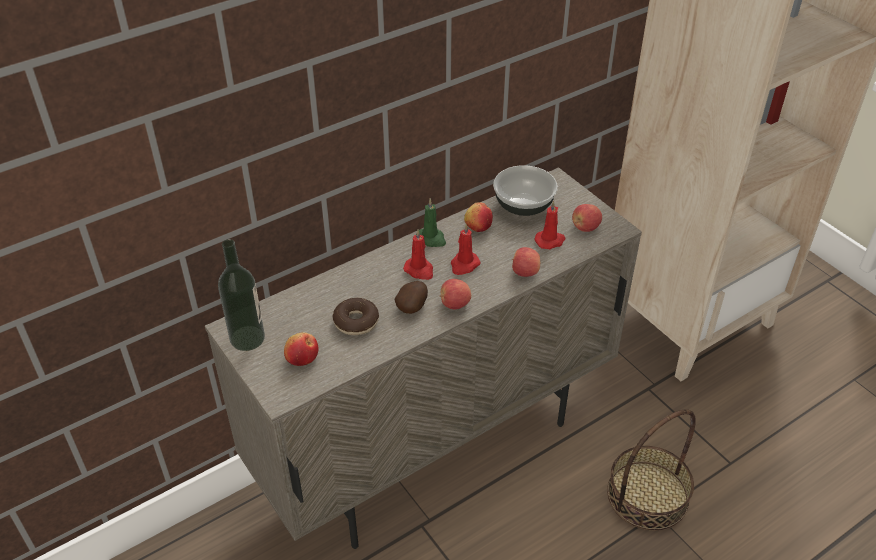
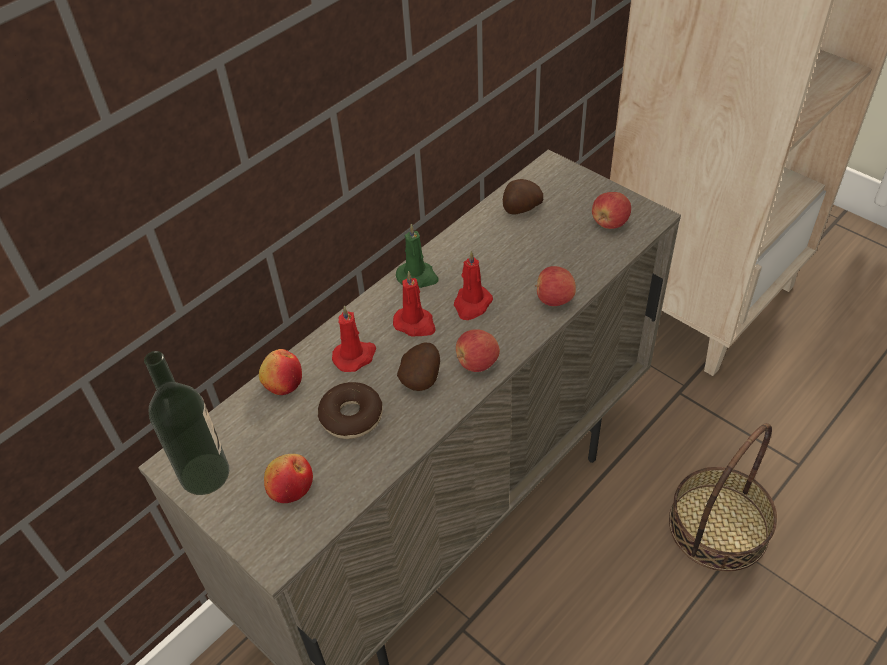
camera: 10 degrees left, 5 degrees up
(478, 226) = (473, 247): apple -> apple (283, 384)
(522, 206) = (521, 208): bowl -> potato
(550, 241) = (572, 249): red candle -> red candle (355, 356)

